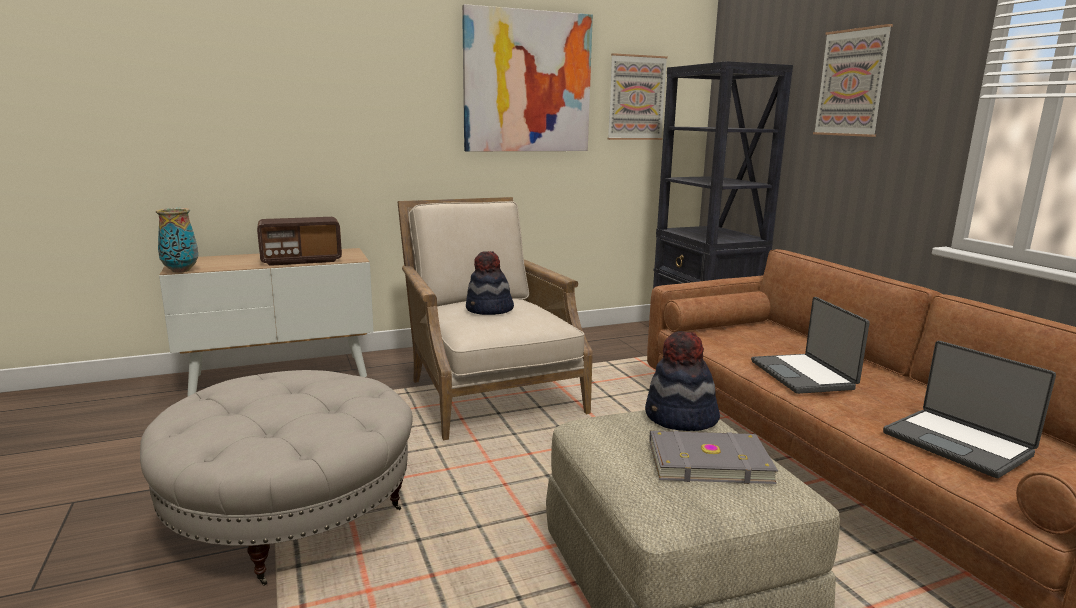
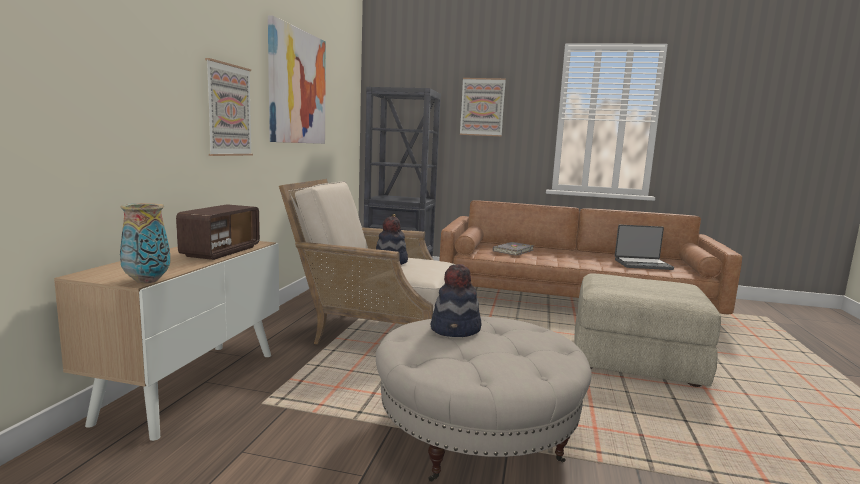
camera: 55 degrees left, 5 degrees down
(636, 98) = (338, 106): picture -> picture (228, 110)
(680, 419) = (610, 277): hat -> hat (456, 329)
(707, 461) = (657, 285): grey book -> grey book (512, 250)
(804, 375) = (556, 257): laptop -> none

